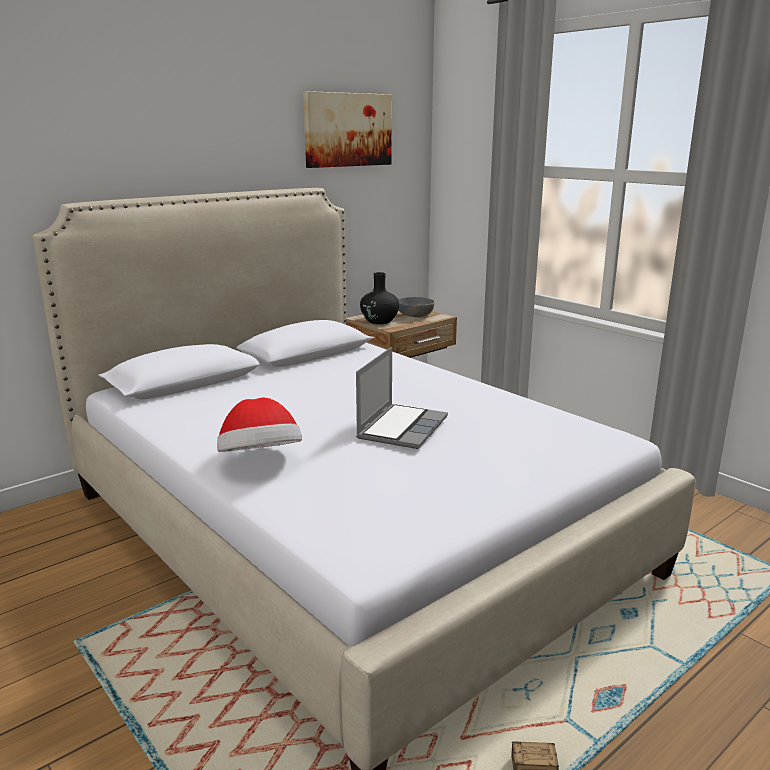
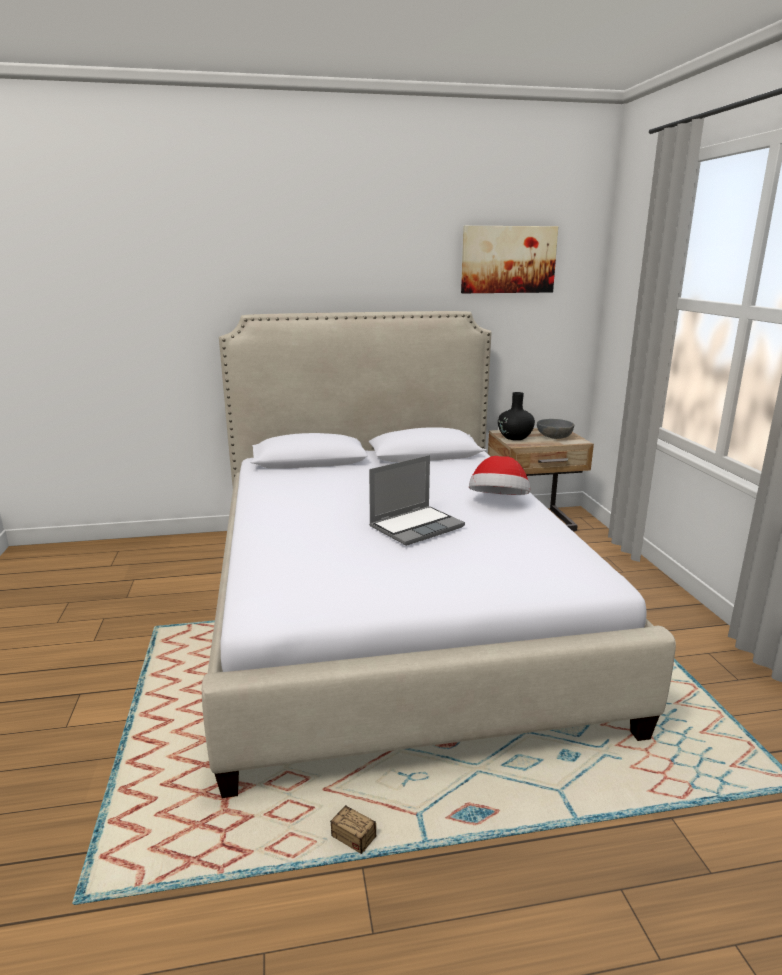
camera: 30 degrees right, 0 degrees up
(260, 461) = (283, 527): hat -> hat (498, 502)

